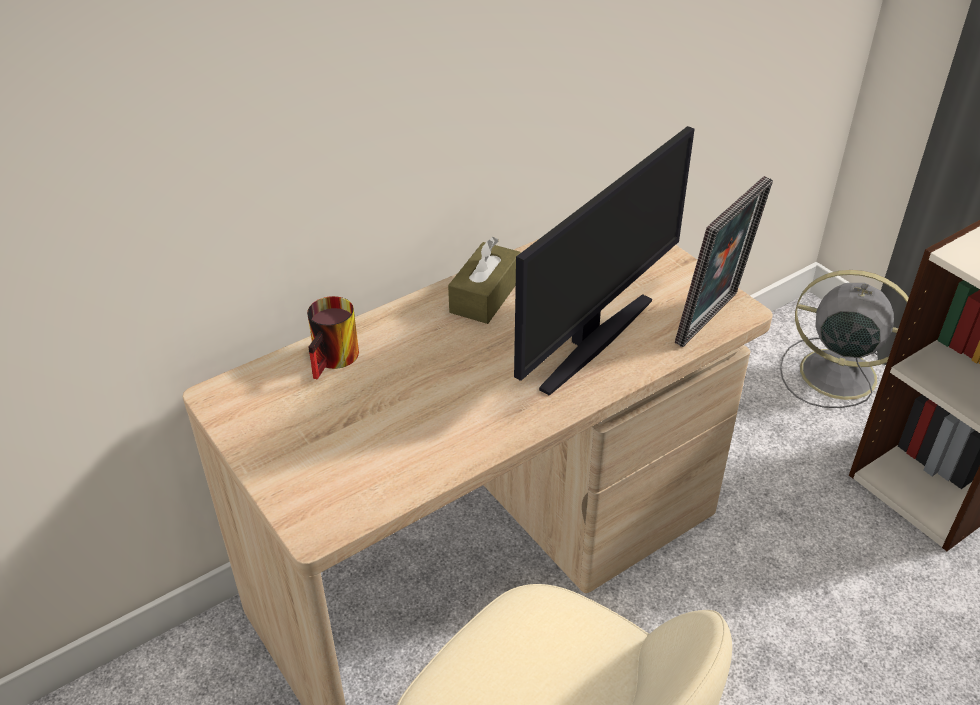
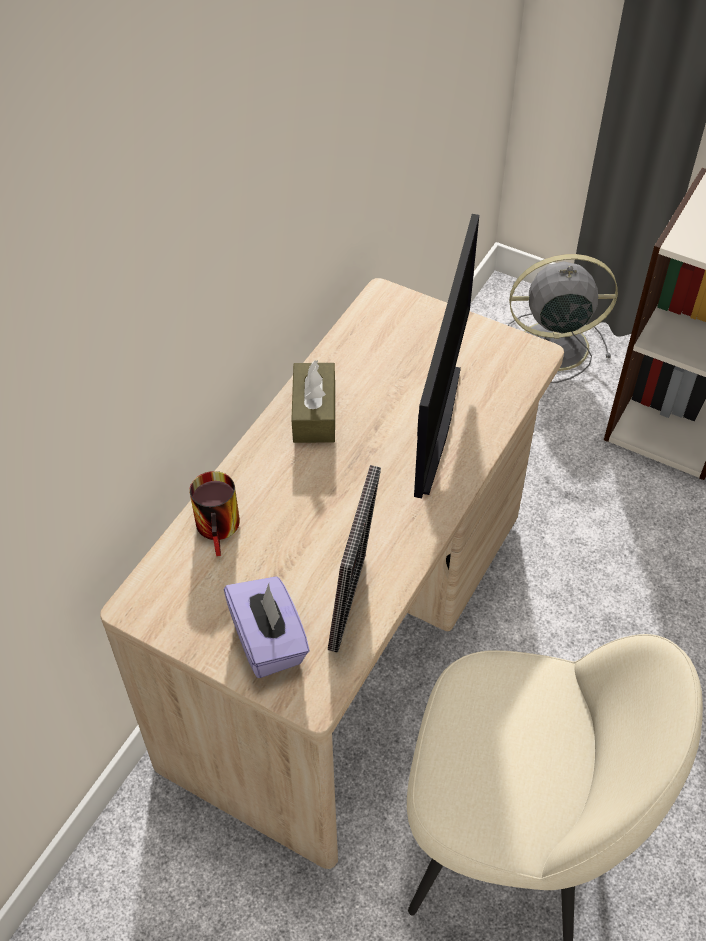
camera: 25 degrees left, 10 degrees up
(311, 465) = (269, 641): none -> purple tissue box
(712, 320) = (520, 372): picture frame -> picture frame (354, 604)

